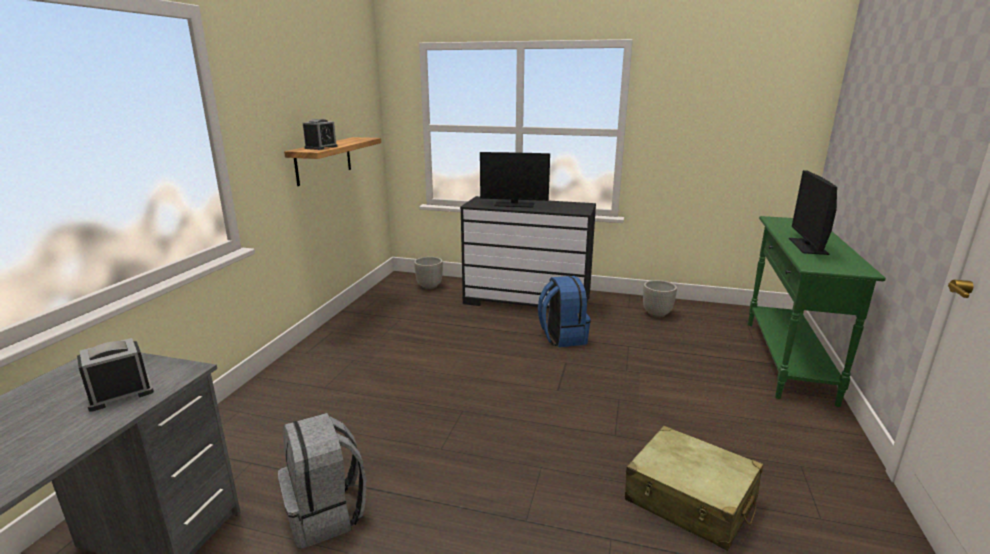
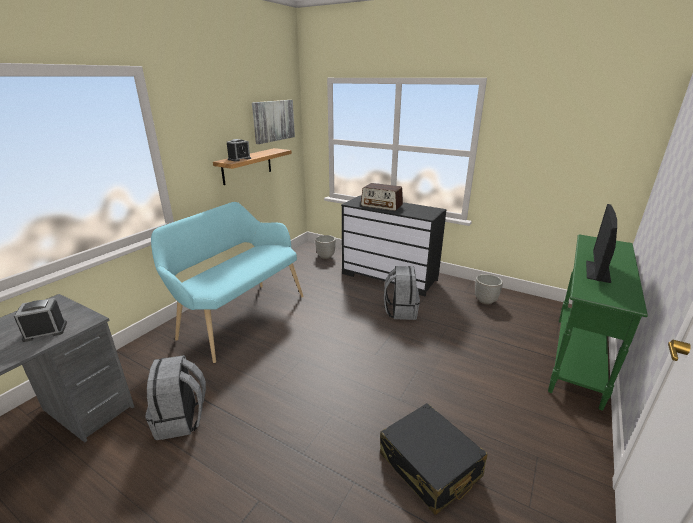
camera: 15 degrees right, 5 degrees up
(343, 371) = (239, 316): none -> turquoise bench
(351, 99) = (273, 121): none -> picture
(514, 204) = (381, 205): monitor -> radio
(562, 337) = (400, 311): blue backpack -> grey backpack
(690, 500) = (429, 465): beige suitcase -> black suitcase

